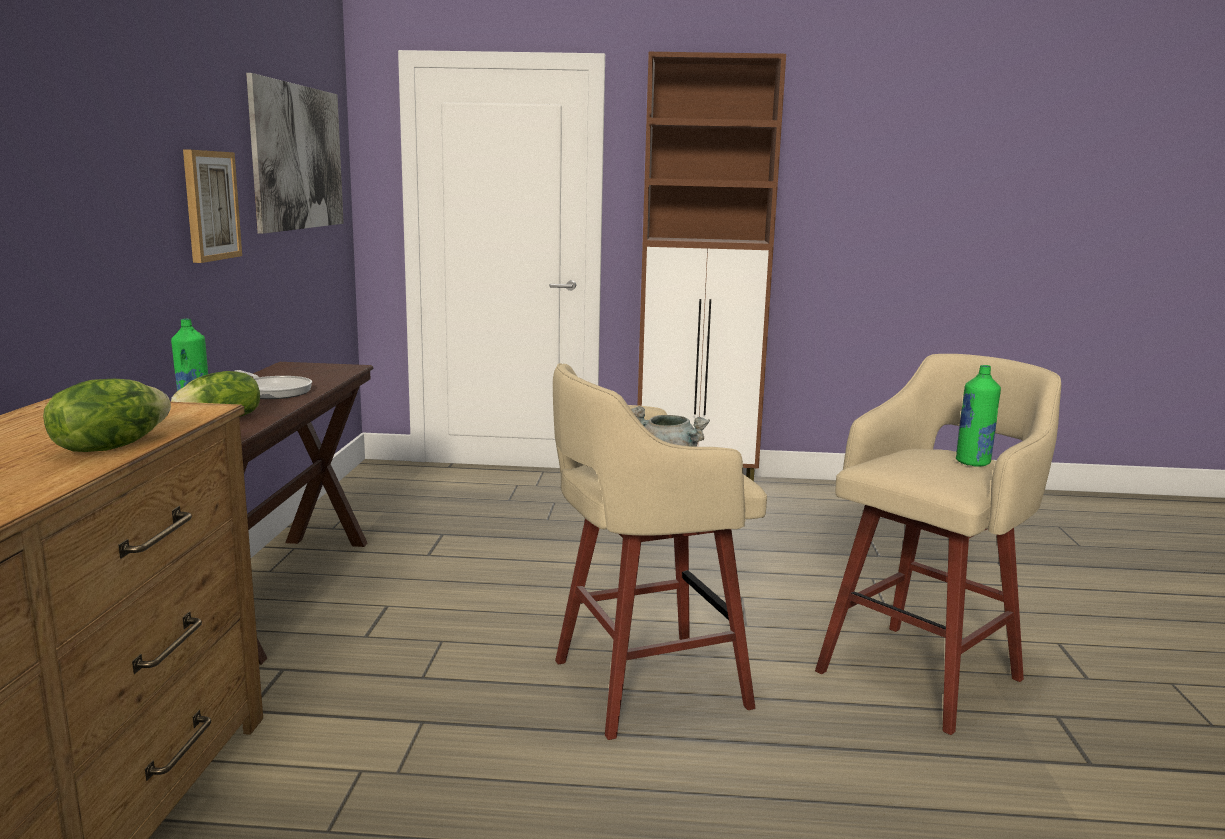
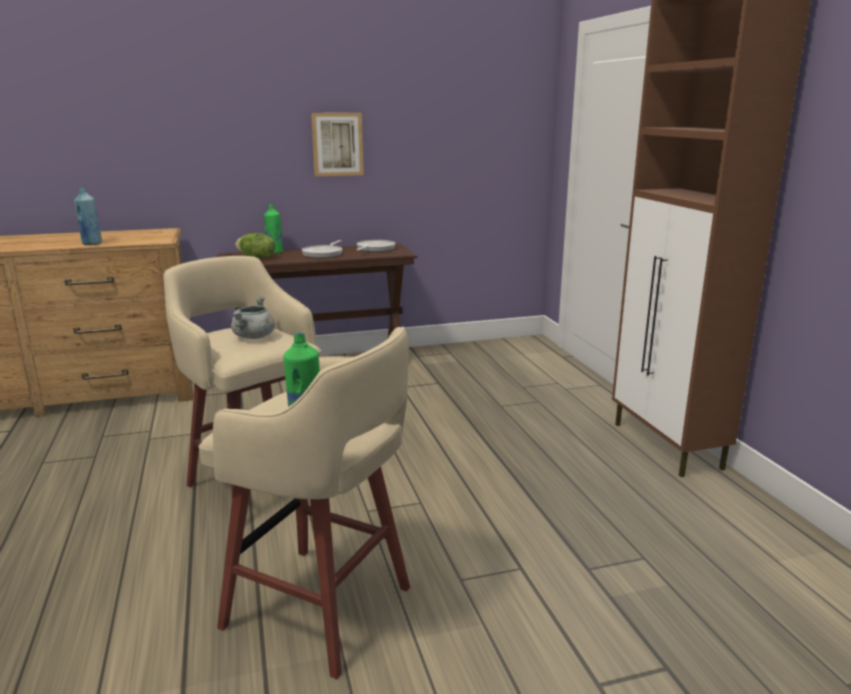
camera: 70 degrees right, 5 degrees up
(110, 447) = (92, 244): lettuce -> blue bottle
(295, 372) = (374, 249): none -> frying pan
(298, 157) = (460, 113): picture -> none

